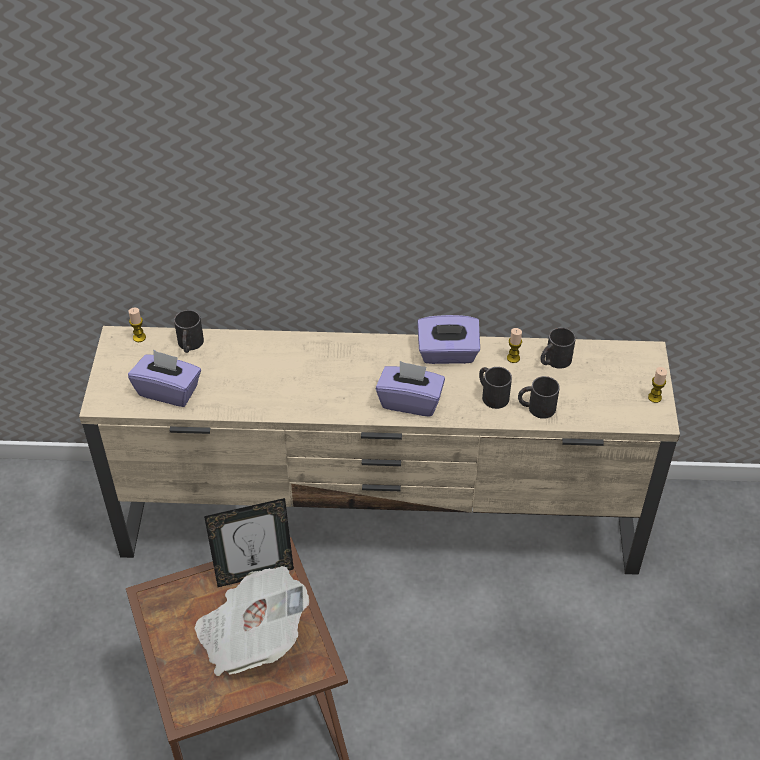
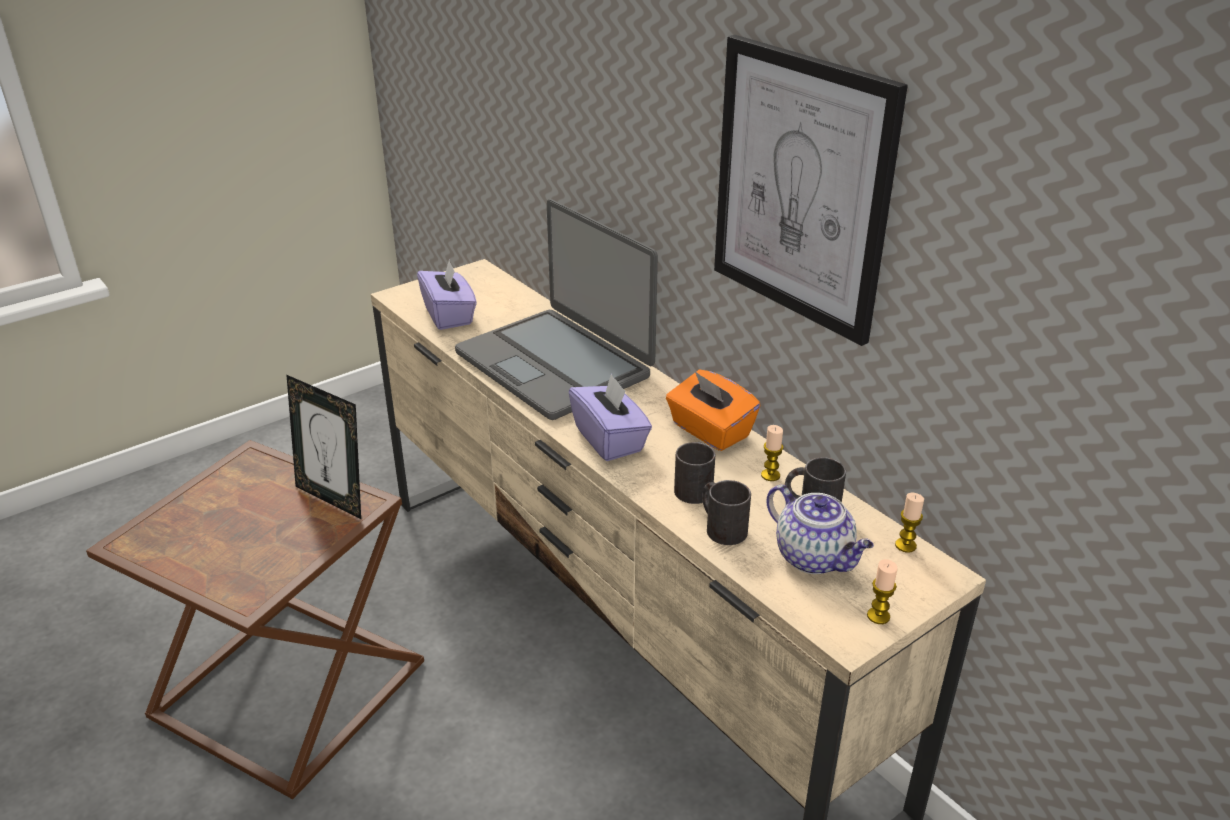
camera: 50 degrees right, 15 degrees down
(139, 337) = (492, 277): candle -> candle (905, 545)
(189, 345) = (516, 300): black mug -> none
(252, 636) = (253, 536): newspaper -> none
(298, 375) = (555, 364): none -> laptop
(447, 354) = (710, 431): purple tissue box -> orange tissue box
(491, 184) = (801, 188): none -> picture
(594, 389) = (815, 558): none -> teapot

